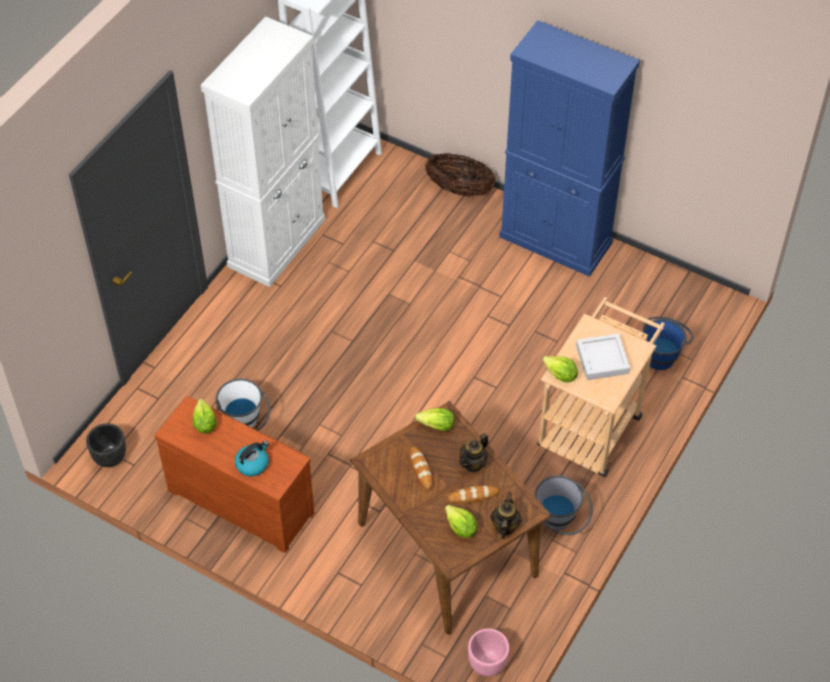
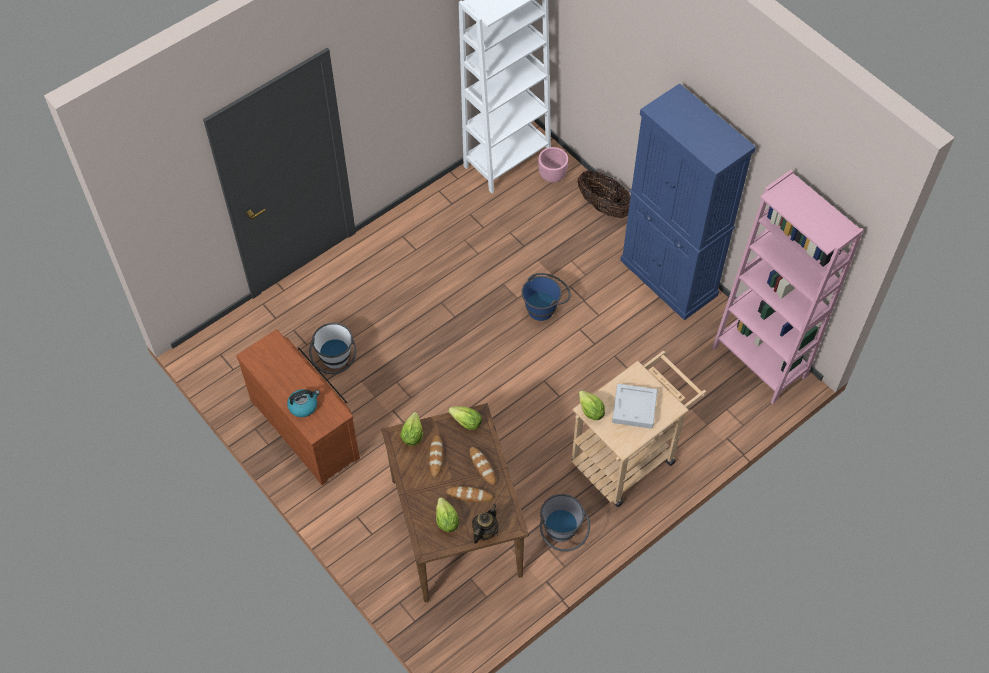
camera: 20 degrees right, 5 degrees up
(109, 457) = (216, 357): black planter -> none
(204, 424) = (280, 358): lettuce -> lettuce (412, 435)
(277, 243) = (428, 210): white cabinet -> none
(473, 464) = (482, 466): teapot -> bread
(487, 663) = (447, 638): pink planter -> pink planter (552, 175)
(662, 354) = (718, 411): blue bucket -> blue bucket (545, 307)
(681, 295) = (759, 362): none -> pink bookcase

